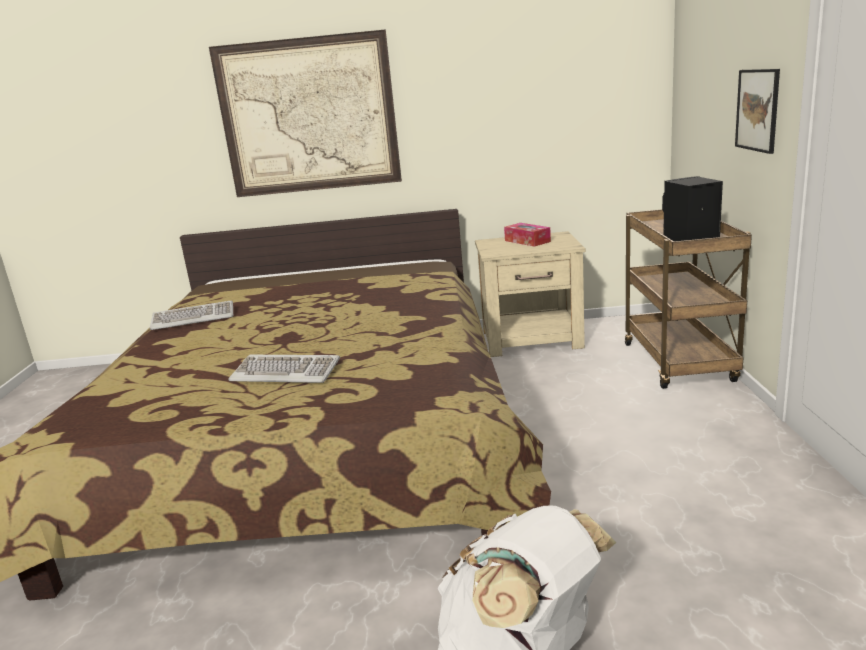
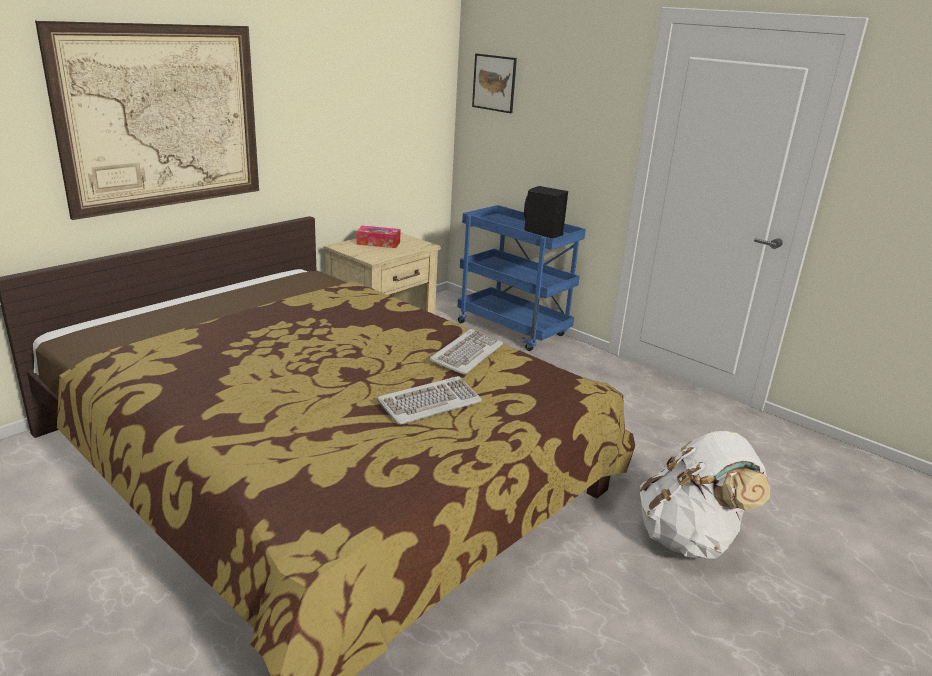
camera: 50 degrees left, 5 degrees up
(193, 318) = (183, 380): keyboard -> keyboard (466, 354)
(680, 364) = (514, 330): brown cart -> blue cart
(757, 110) = (586, 139): picture -> picture (494, 83)

